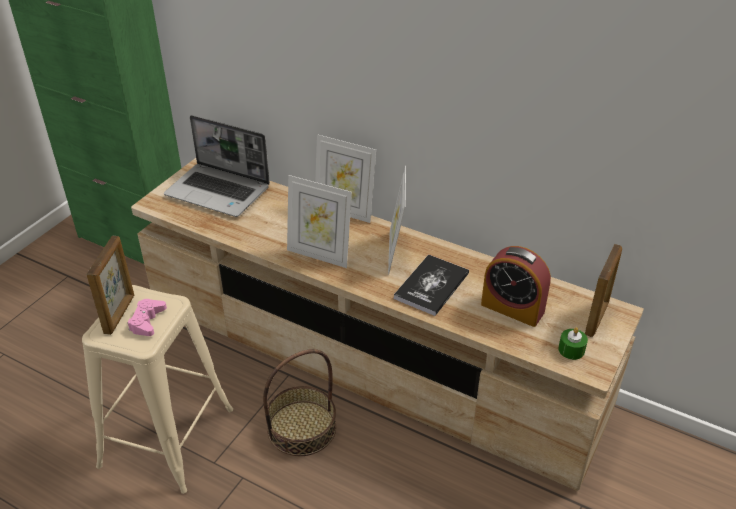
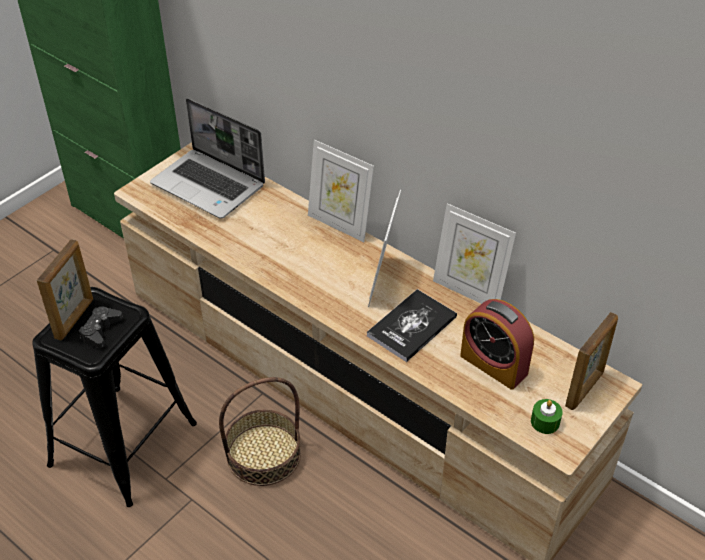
camera: 10 degrees right, 5 degrees up
(147, 321) = (100, 330): pink game controller -> black game controller
(166, 437) = (123, 444): beige stool -> black stool
(319, 254) = (300, 274): picture frame -> picture frame (468, 291)

